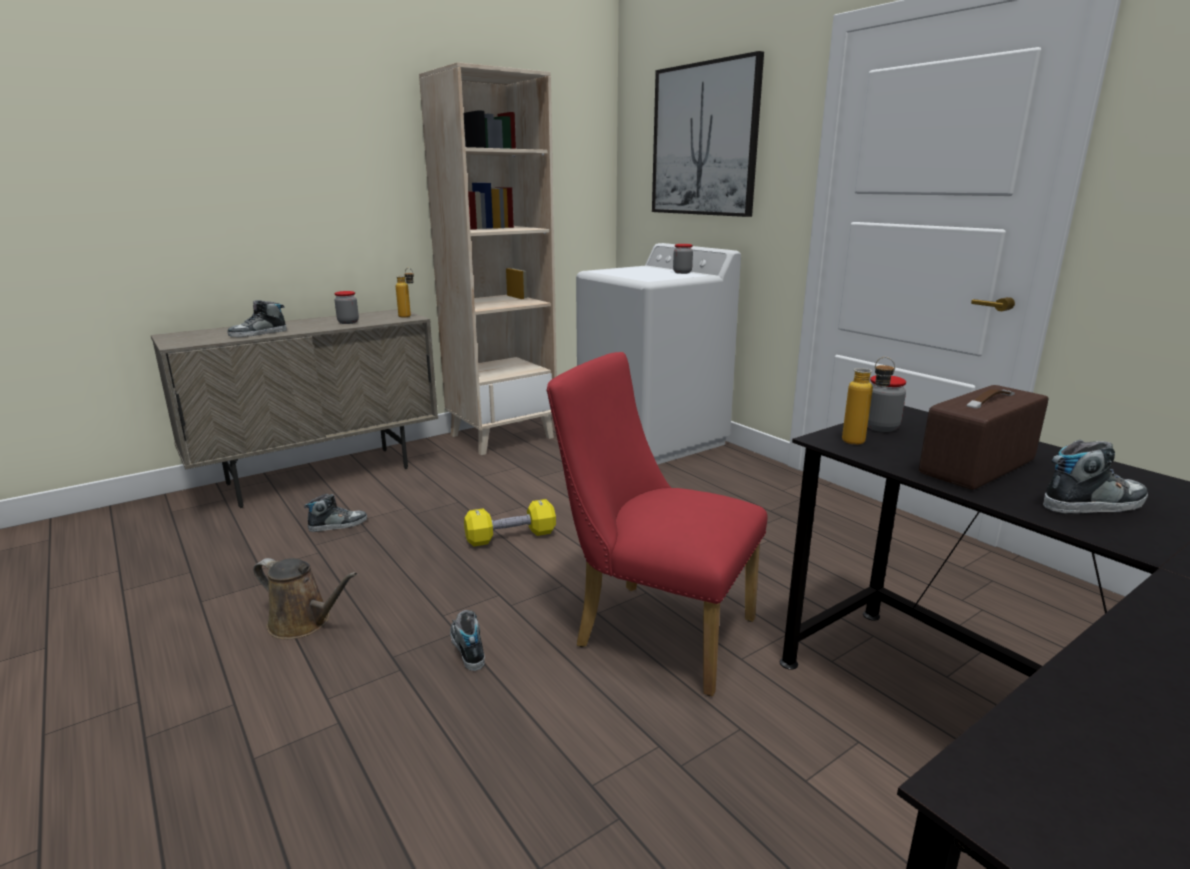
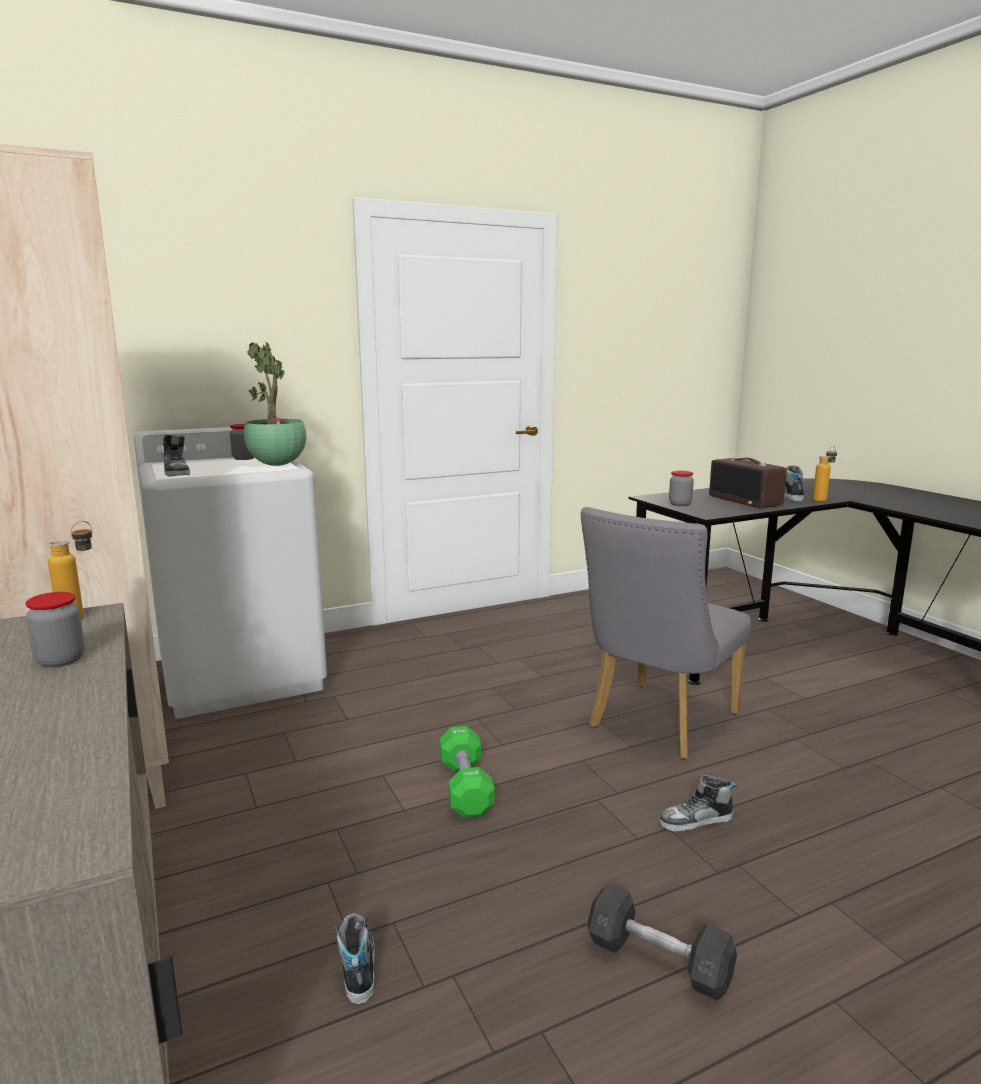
camera: 80 degrees left, 5 degrees down
(258, 333) = (67, 743): shoe -> shoe (176, 472)
(304, 623) = (658, 960): brown watering can -> grey dumbbell
(511, 537) = (465, 787): yellow dumbbell -> green dumbbell
(653, 630) = (657, 724): red chair -> grey chair
(658, 278) = (278, 465): none -> potted plant
(704, 140) = (188, 300): picture -> none
(862, 443) = (713, 510): bottle -> bottle (822, 500)

